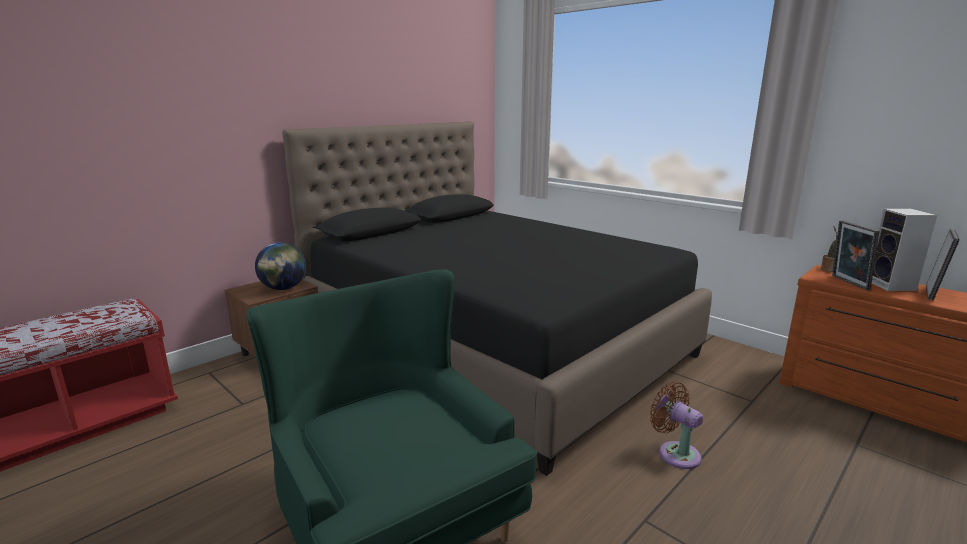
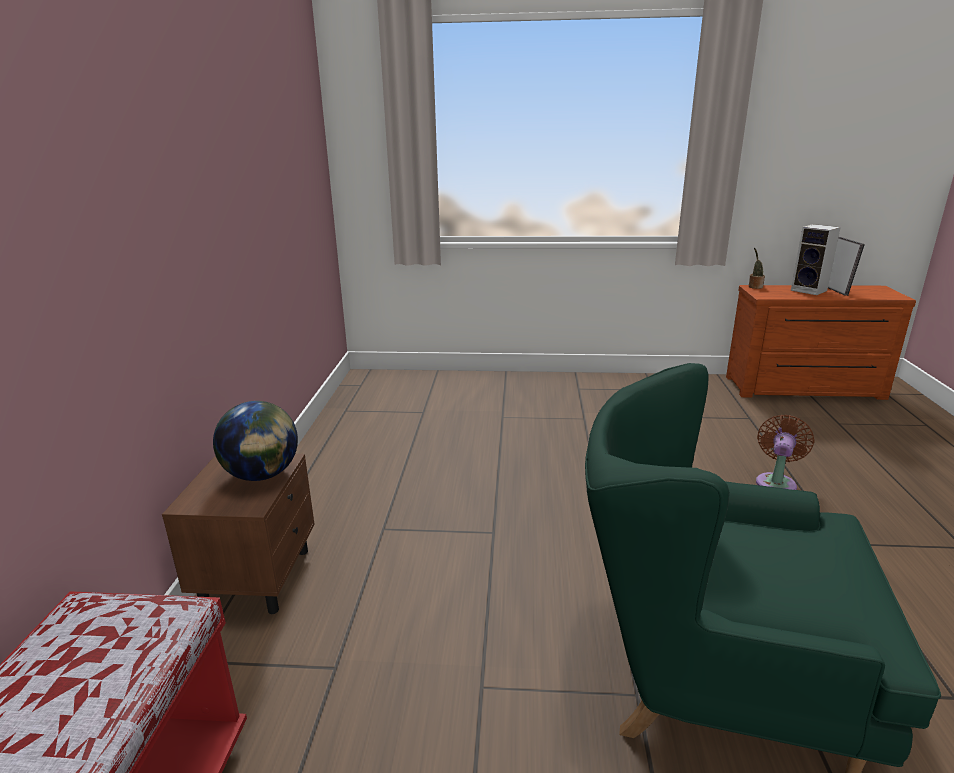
camera: 40 degrees left, 5 degrees up
(494, 343) = (495, 451): black bed -> none
(675, 453) = (776, 482): brown fan -> brown fan turned 105 degrees clockwise
(847, 282) = (787, 295): picture frame -> none

